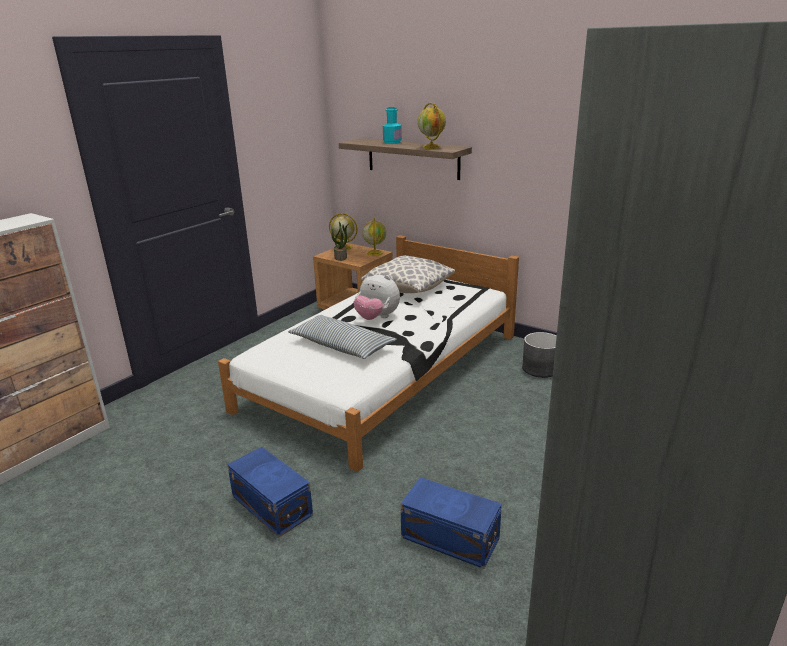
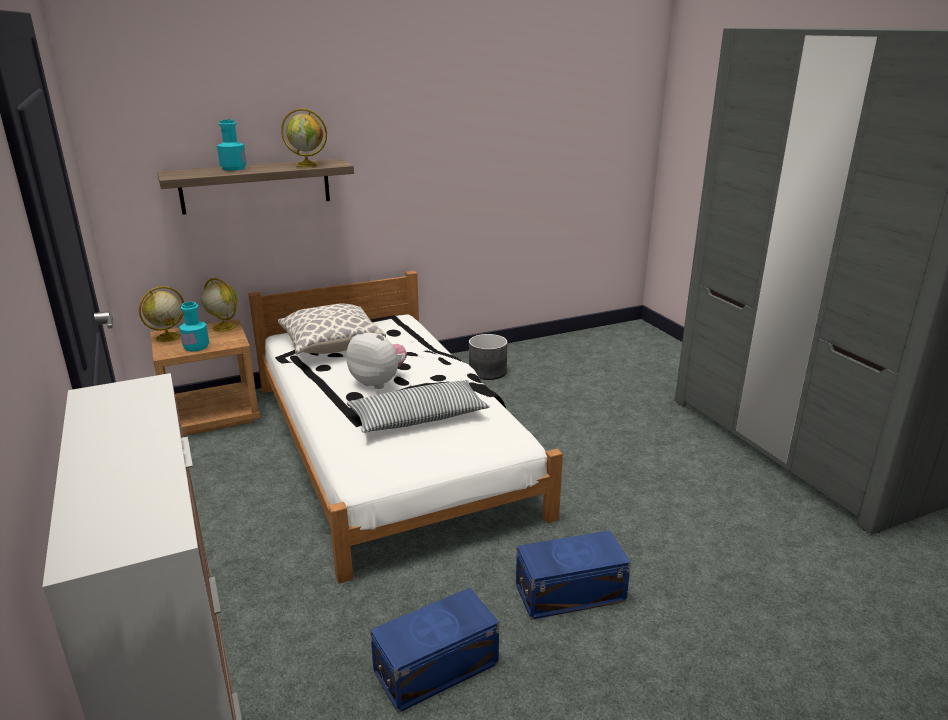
camera: 60 degrees left, 0 degrees up
(341, 257) = (196, 347): potted plant -> turquoise bottle
(377, 318) = (378, 382): plush toy -> plush toy turned 120 degrees counterclockwise
(450, 539) = (689, 501): blue storage box -> blue storage box (438, 668)

